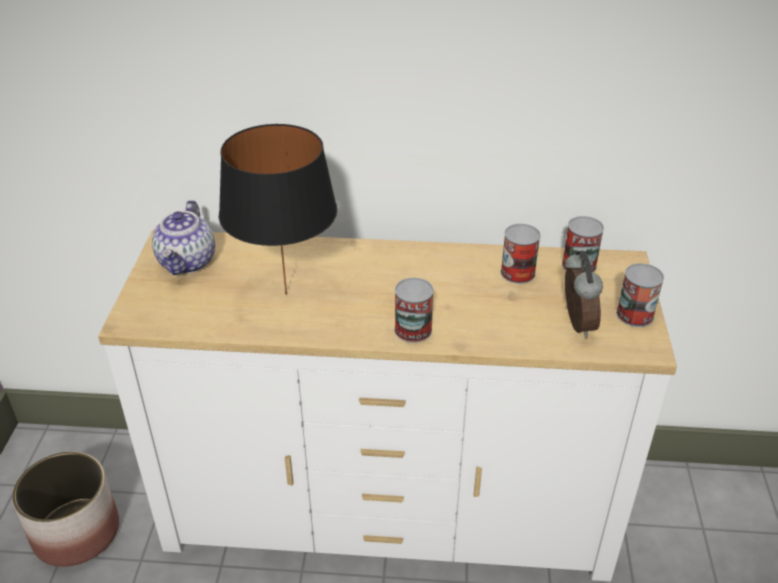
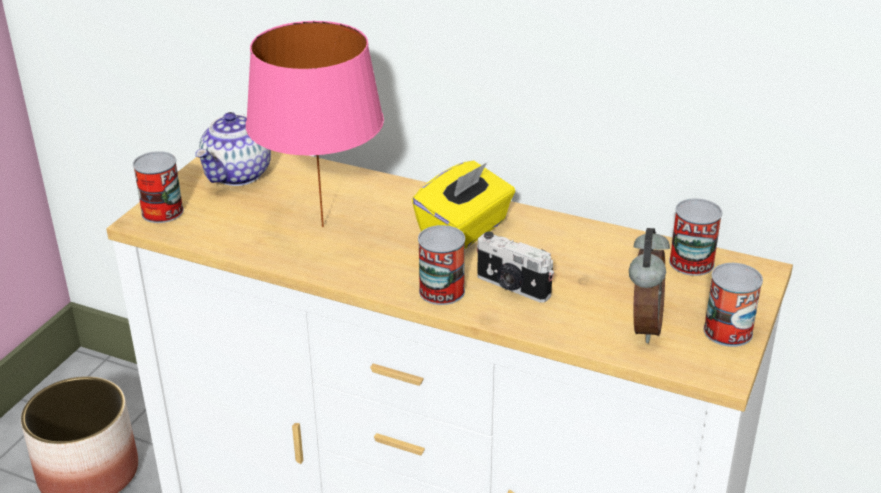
camera: 20 degrees right, 5 degrees down
(287, 294) = (324, 226): black table lamp -> pink table lamp
(400, 274) = (464, 230): none -> yellow tissue box
(464, 314) = (512, 287): none -> camera
(517, 273) = (607, 256): can -> can (162, 212)

